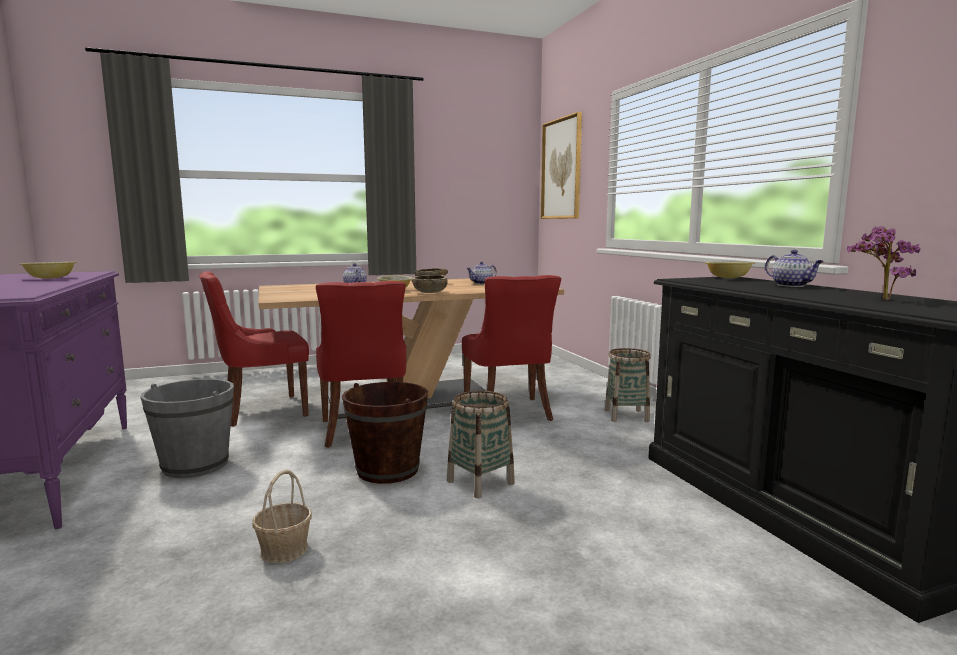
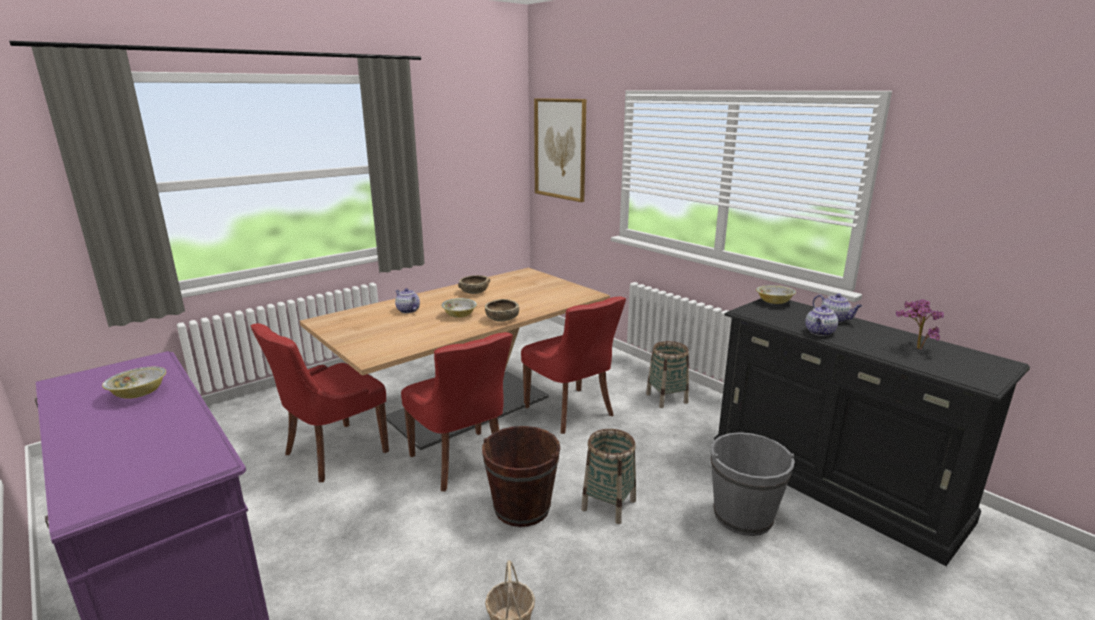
camera: 20 degrees left, 10 degrees up
(195, 465) = (333, 544): grey bucket -> grey bucket (743, 516)
(481, 283) = (523, 288): teapot -> teapot (820, 332)

